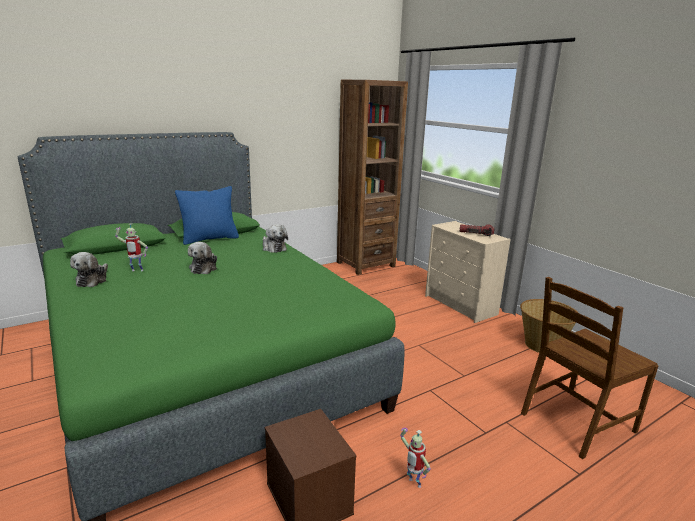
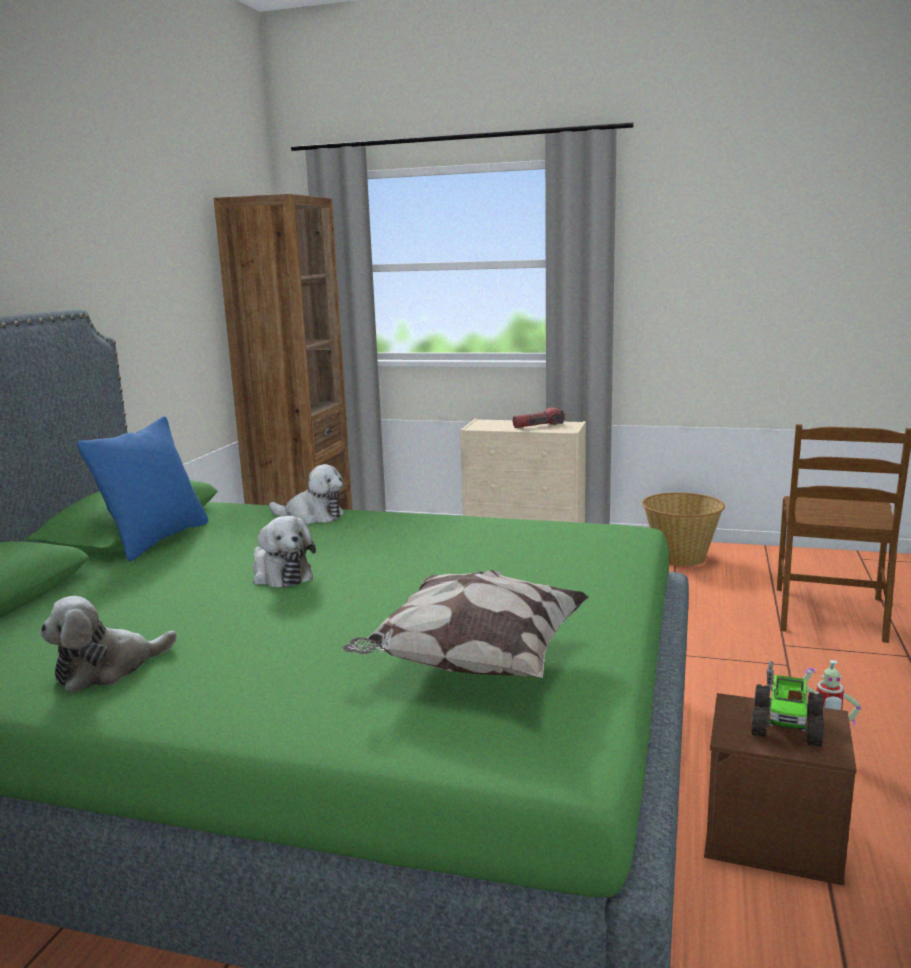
camera: 40 degrees left, 5 degrees down
(93, 280) = (107, 669): plush toy -> plush toy turned 90 degrees clockwise
(136, 271) = (162, 624): toy robot -> none
(156, 329) = (473, 663): none -> pillow
(312, 441) = (787, 726): none -> toy truck

